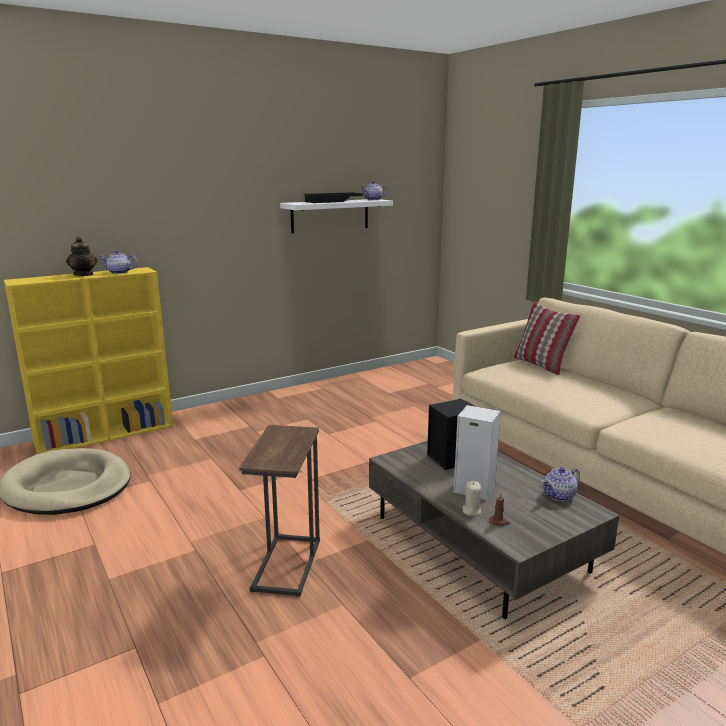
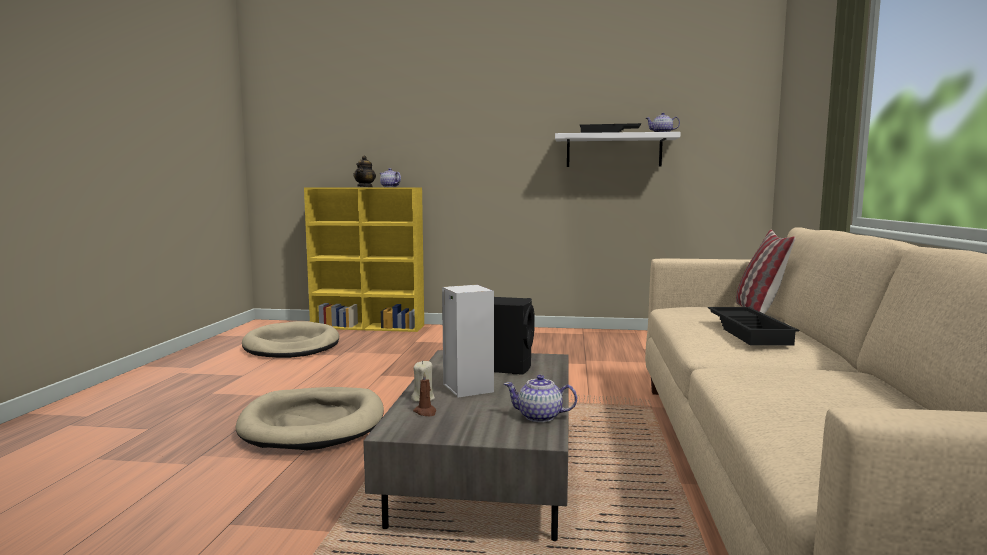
camera: 40 degrees right, 10 degrees down
(286, 564) = (313, 423): brown side table -> beige dog bed
(584, 389) = (750, 332): none -> black tray

